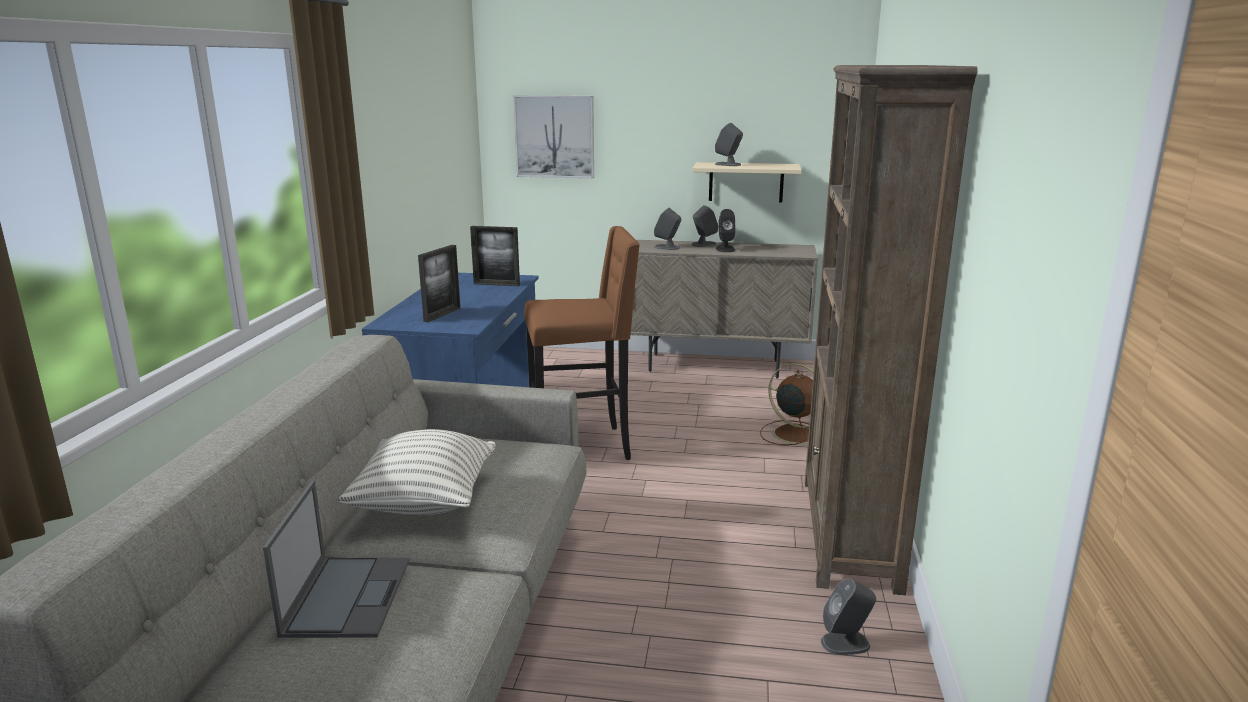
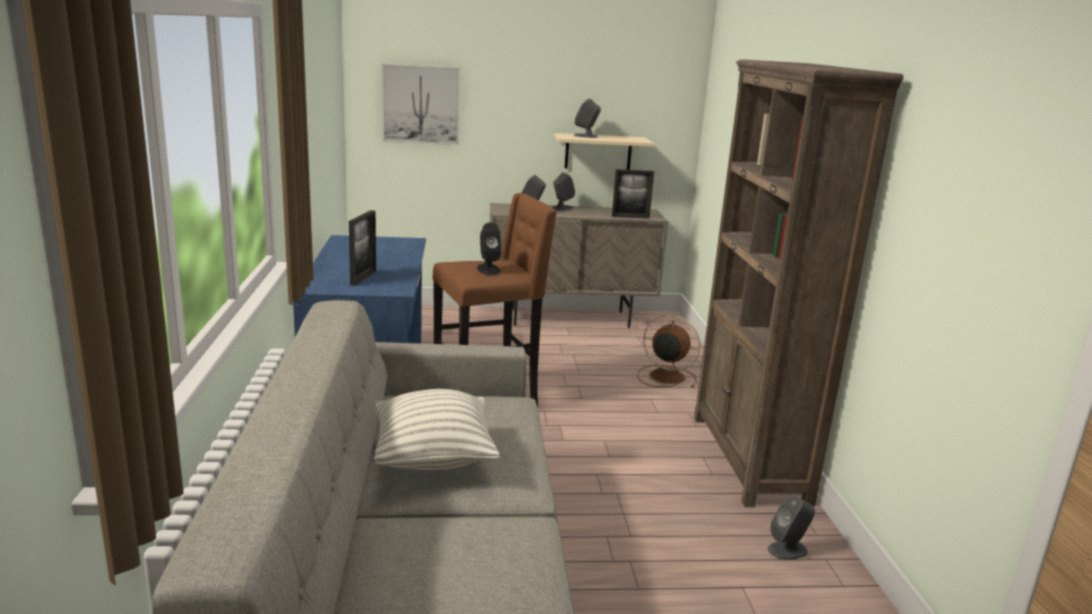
camera: 15 degrees left, 0 degrees up
(347, 595) = (420, 549): laptop -> none
(496, 284) = (393, 247): picture frame -> picture frame (630, 217)
(725, 249) = (584, 212): black speaker -> black speaker (488, 269)

